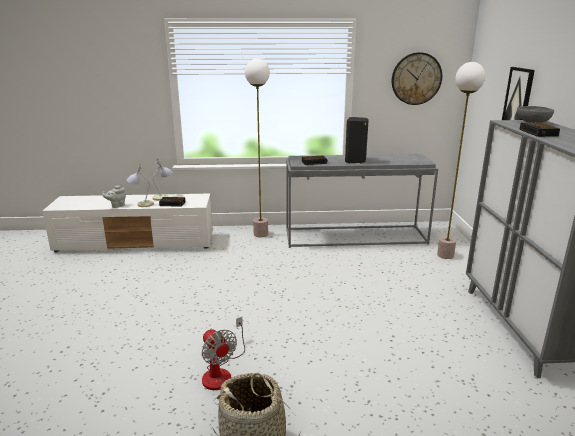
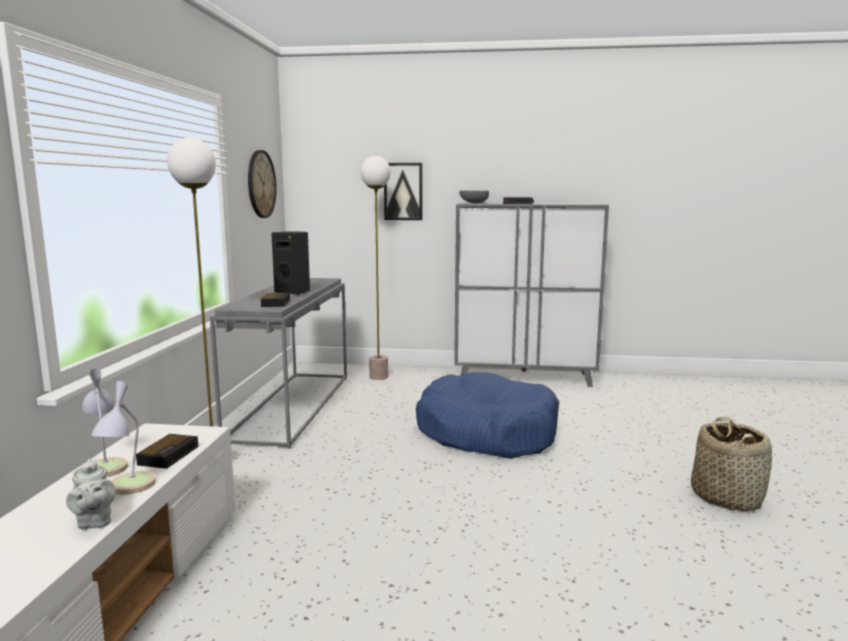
camera: 80 degrees left, 10 degrees down
(221, 372) = (617, 511): fan -> none
(347, 311) = (486, 433): none -> blue dog bed

